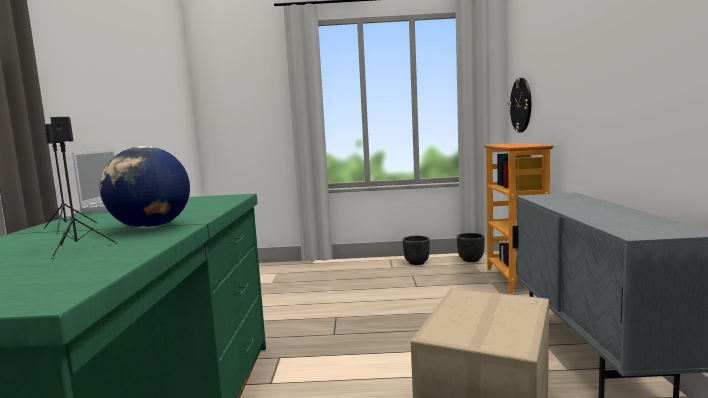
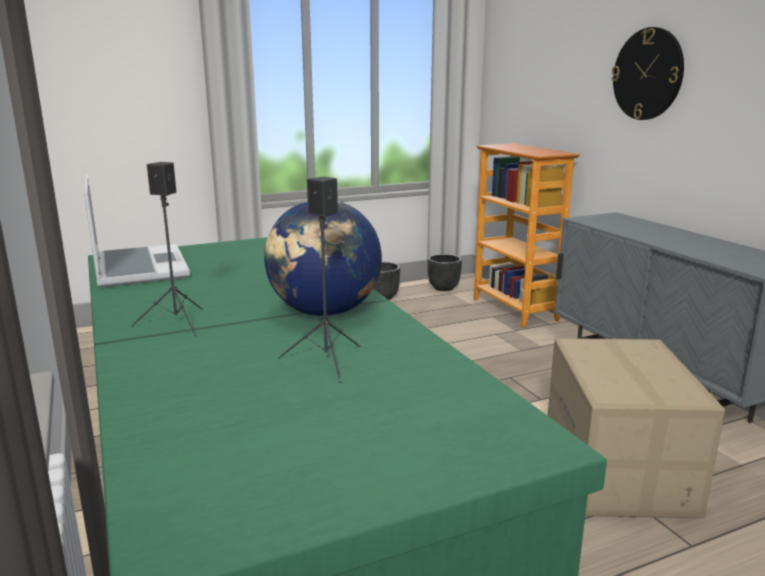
camera: 25 degrees left, 10 degrees up
(521, 105) = (514, 94): wall clock -> wall clock (647, 74)

